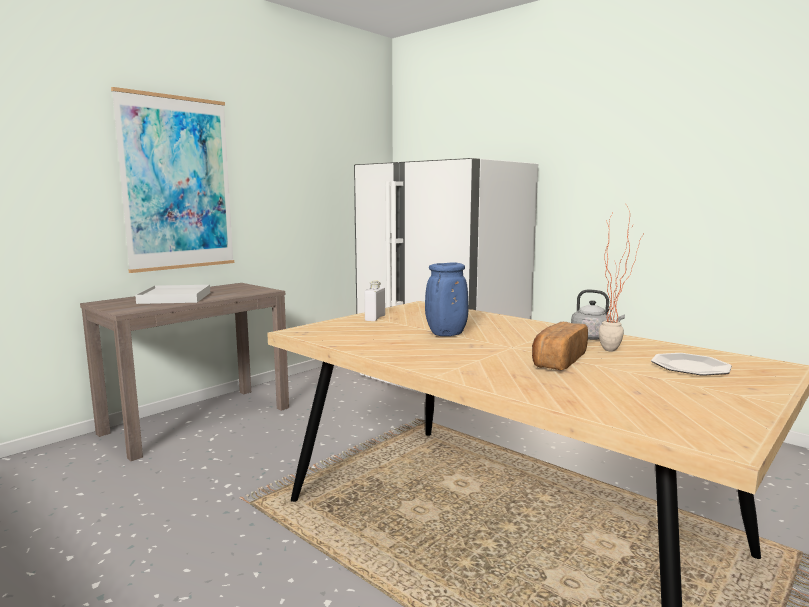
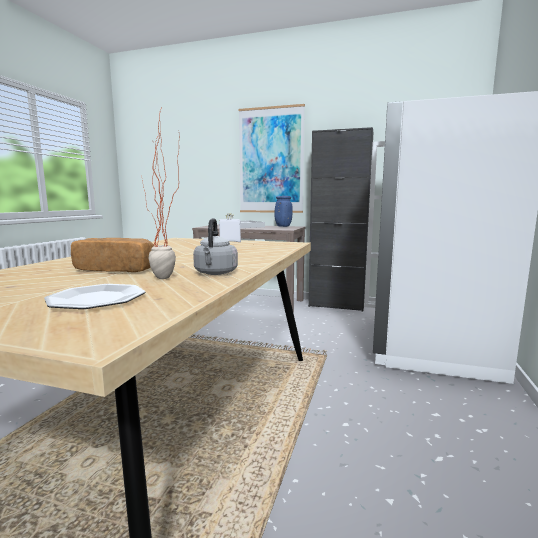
camera: 65 degrees right, 0 degrees up
(296, 381) = (336, 305): none -> black cabinet
(446, 334) = (191, 251): blue vase -> blue vase (282, 226)

